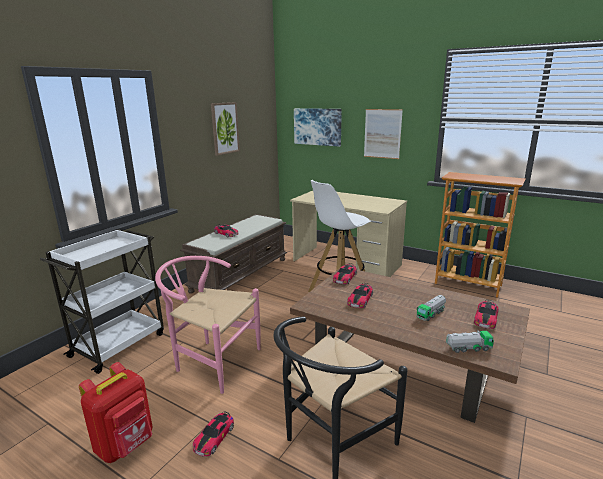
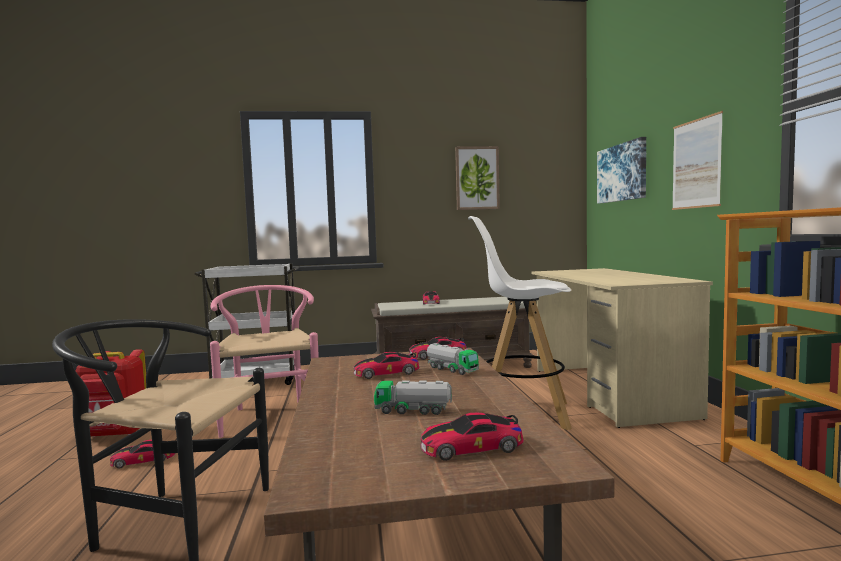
camera: 50 degrees right, 15 degrees down
(468, 348) = (326, 455): toy truck -> toy truck (451, 369)

